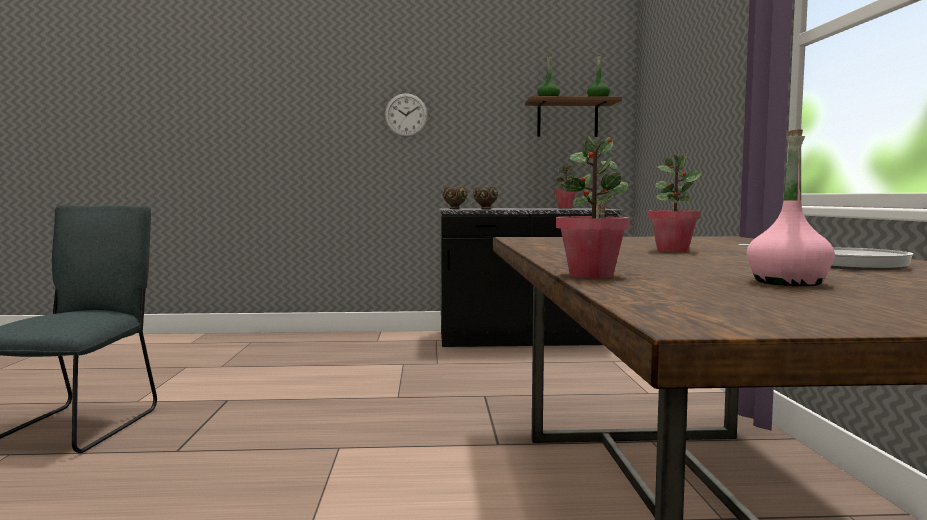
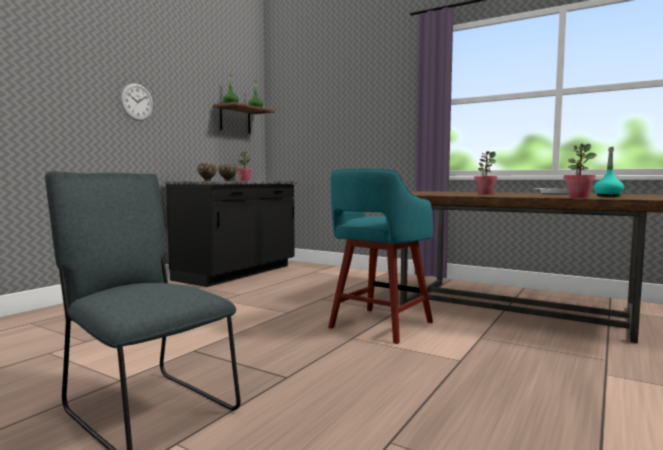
camera: 55 degrees left, 0 degrees up
(409, 449) = (379, 326): none -> turquoise stool
(787, 282) = (608, 196): pink bottle -> turquoise bottle

